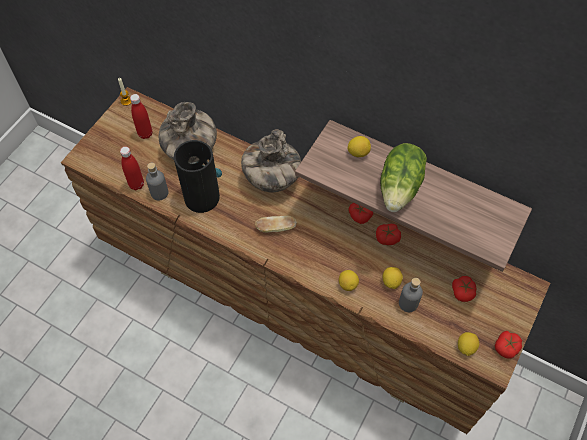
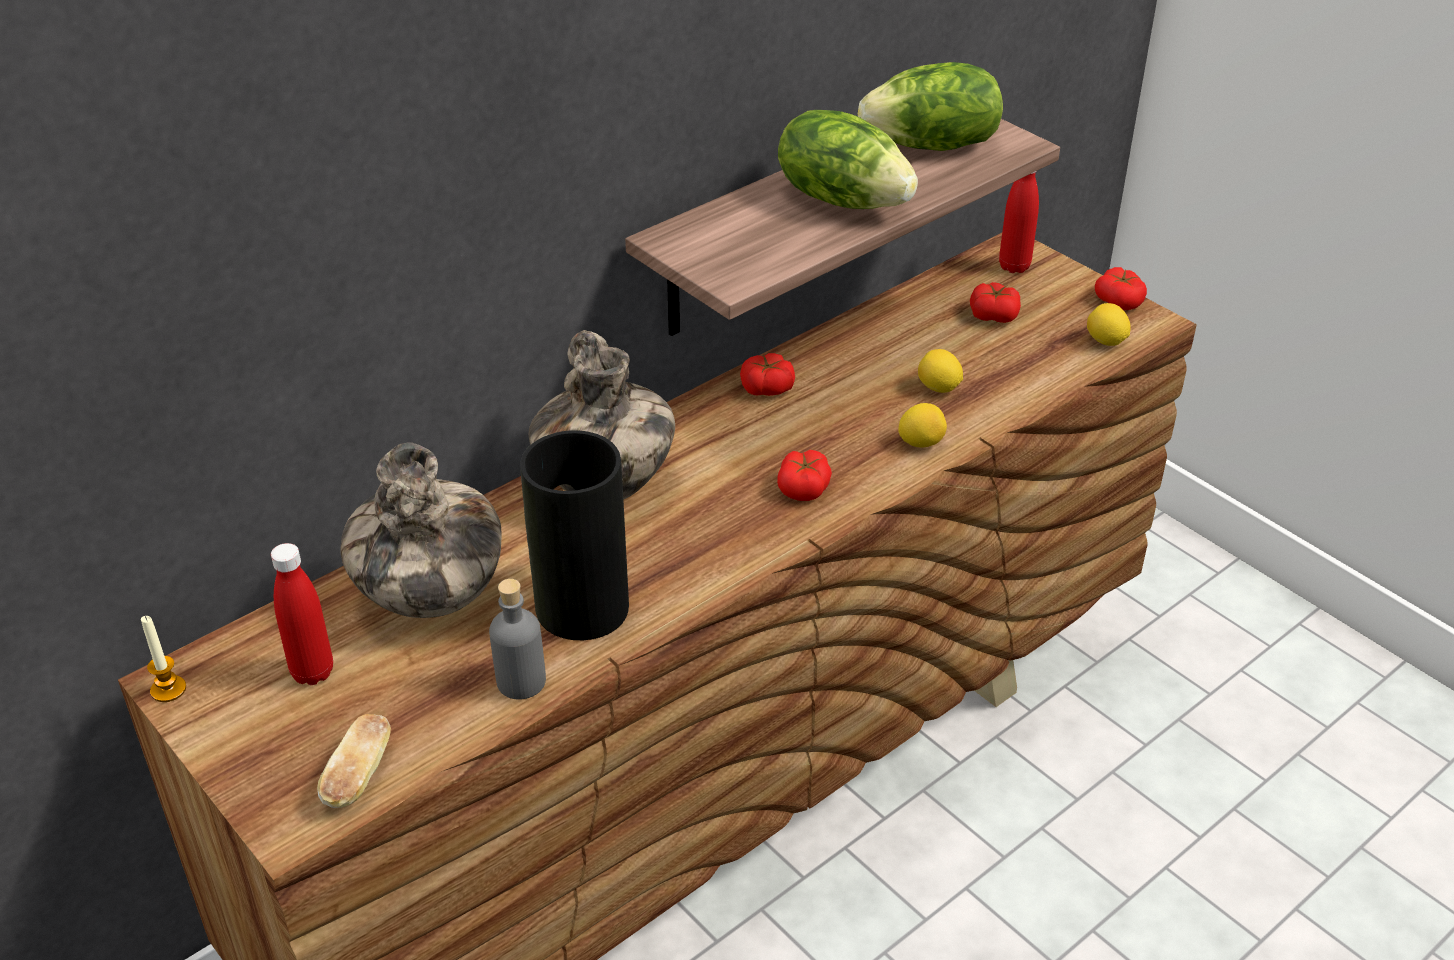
camera: 70 degrees left, 20 degrees down
(136, 184) = (466, 721): red bottle -> red bottle (1014, 266)
(276, 228) = (735, 508): bread -> bread (358, 776)
(358, 152) = (733, 223): lemon -> none
(387, 238) = (838, 368): tomato -> tomato (804, 488)
(408, 303) = (993, 381): grey bottle -> none
(471, 211) = (932, 146): none -> lettuce

